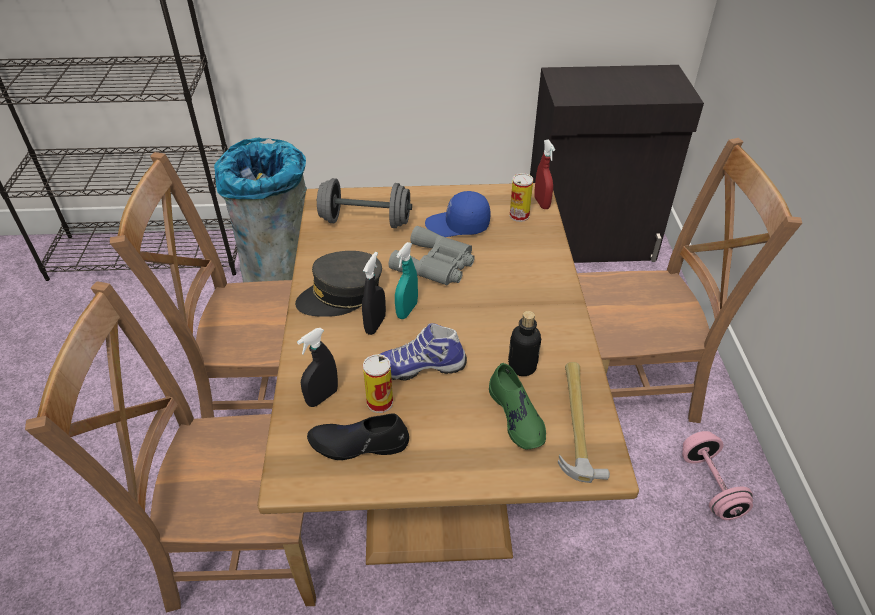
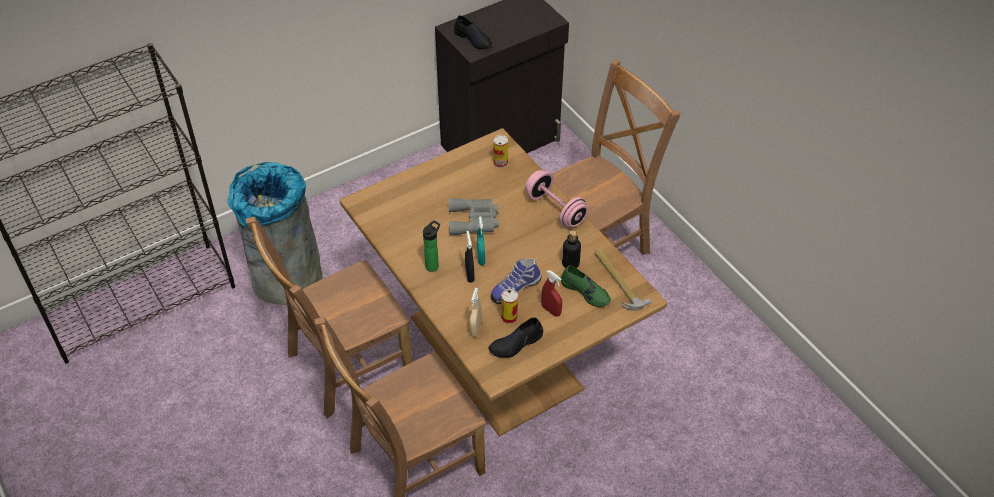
camera: 30 degrees left, 5 degrees up
(322, 397) = (475, 329): black spray bottle -> beige spray bottle
(341, 295) = (433, 265): grey cap -> bottle
(365, 221) = (404, 207): grey dumbbell -> none
(458, 226) = (467, 186): blue cap -> none
(541, 203) = (508, 147): red spray bottle -> red spray bottle (551, 310)
(575, 87) = (473, 39): none -> black shoe
(710, 486) = (675, 291): pink dumbbell -> pink dumbbell (555, 210)

